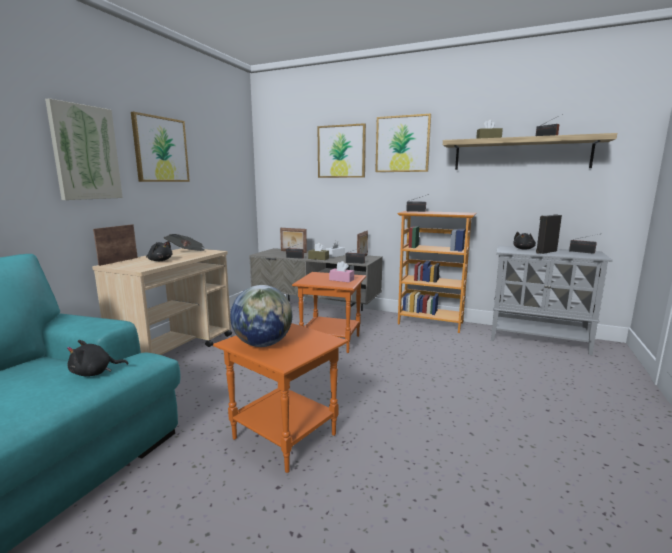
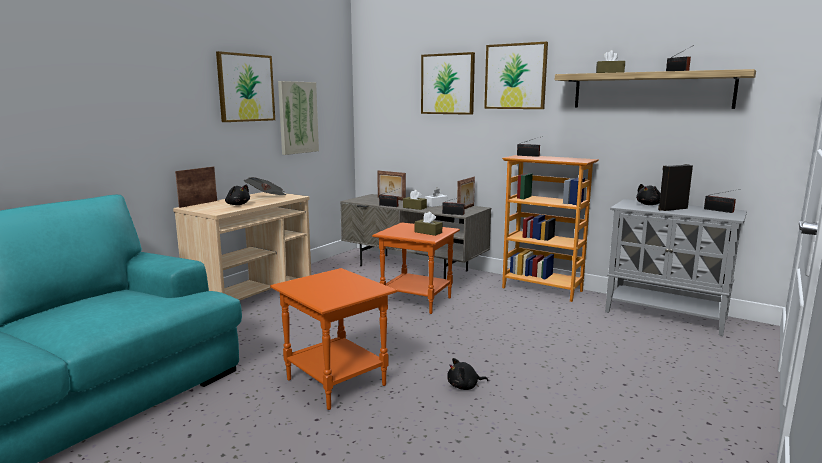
camera: 10 degrees right, 0 degrees up
(85, 153) = (171, 96): picture -> picture (297, 117)
(95, 373) = (166, 302): black plush toy -> black plush toy (464, 386)
(263, 344) = (314, 288): globe -> none
(341, 280) = (428, 232): pink tissue box -> brown tissue box

